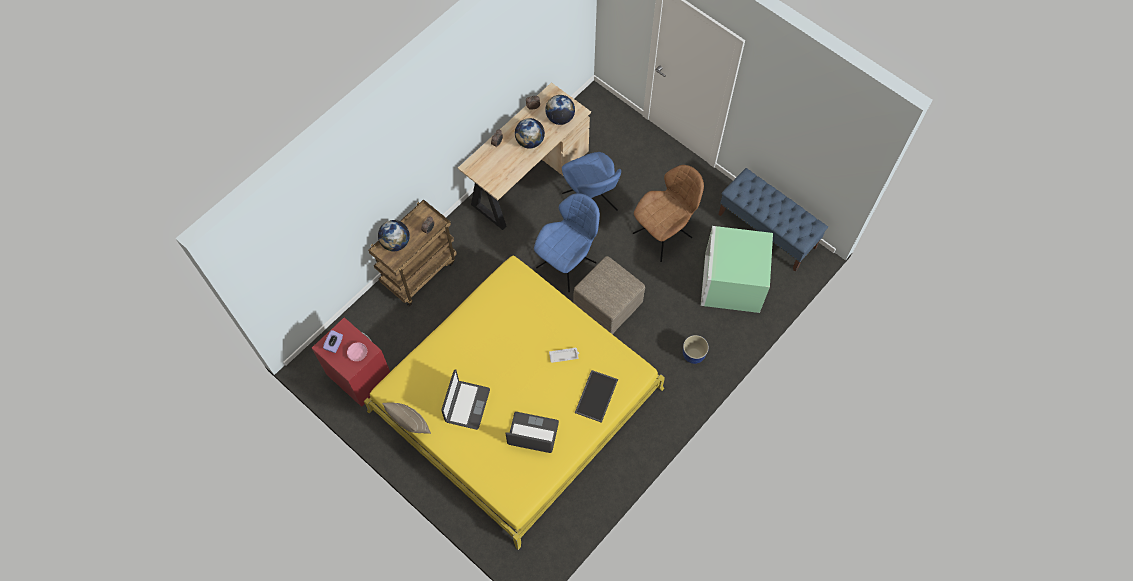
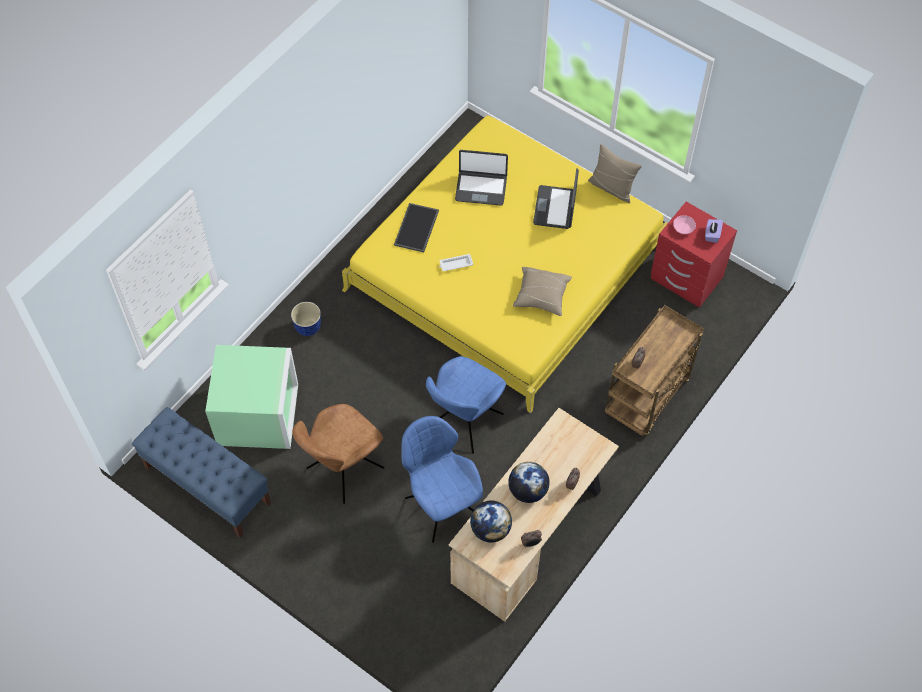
camera: 175 degrees right, 5 degrees down
(396, 243) = (673, 345): globe -> none
(493, 320) = (541, 296): none -> beige pillow
(607, 304) = (411, 377): beige ottoman -> none

